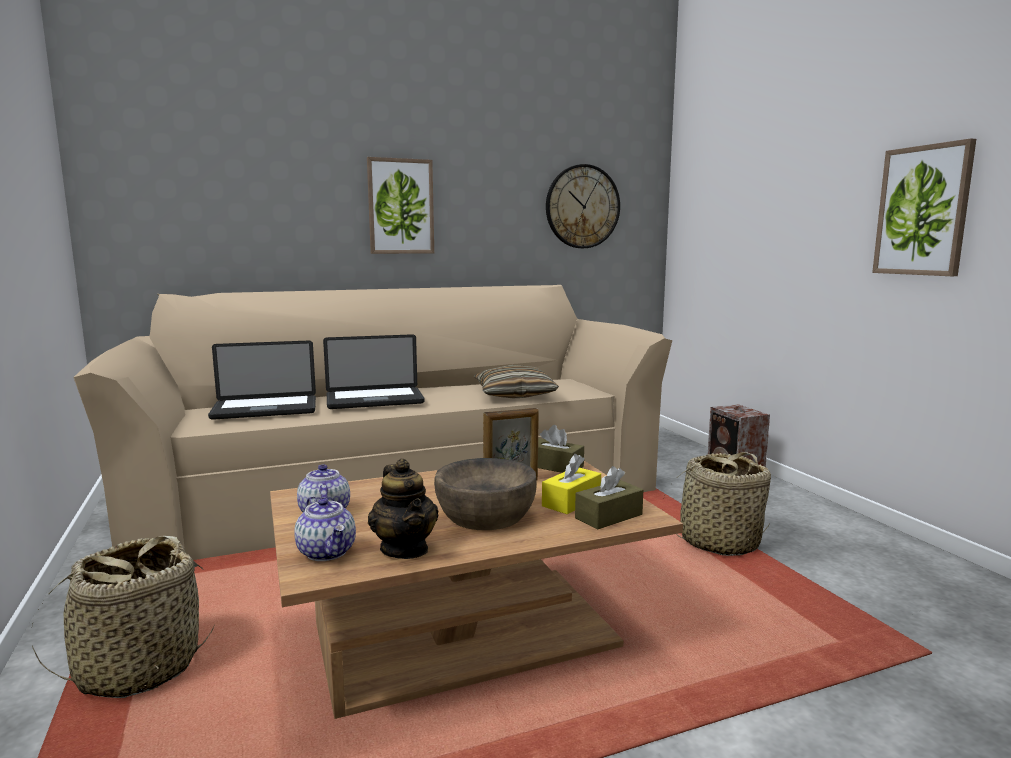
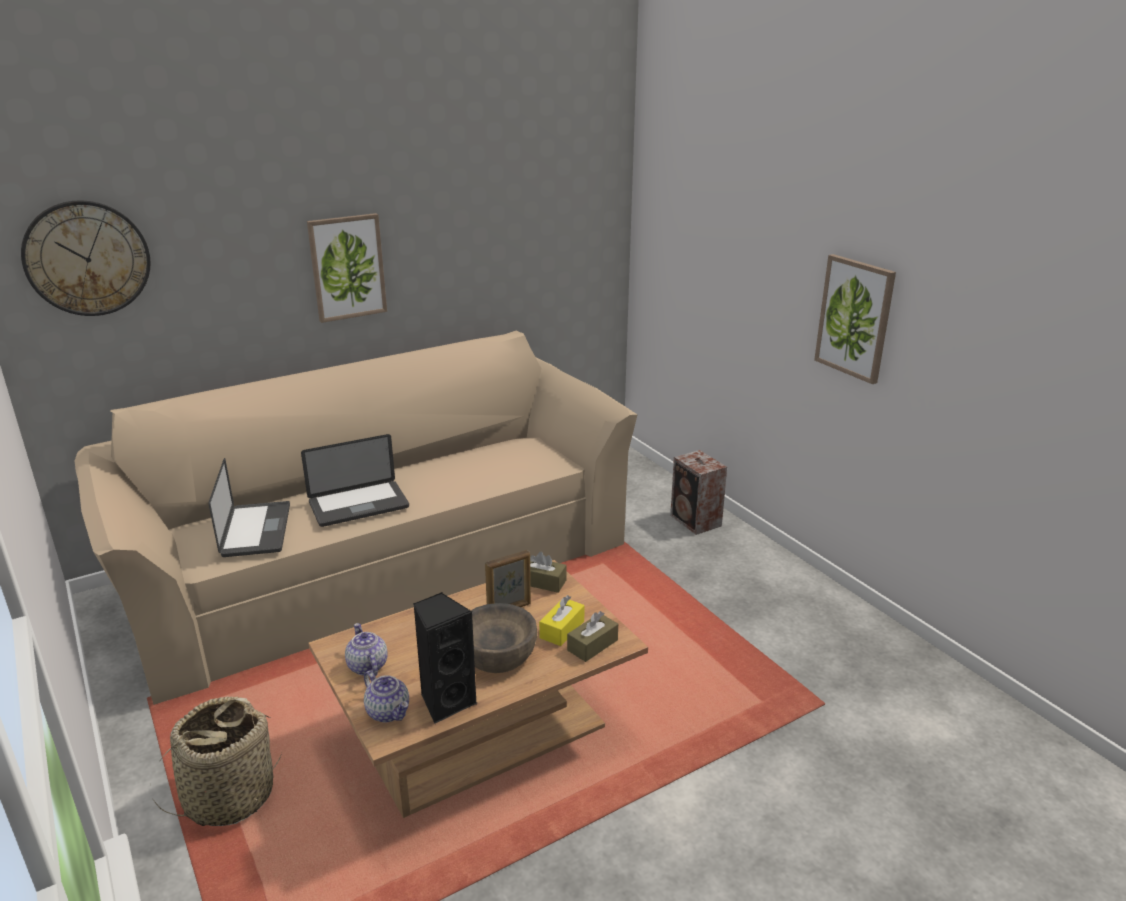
camera: 10 degrees left, 15 degrees up
(265, 409) = (256, 530): laptop -> laptop turned 75 degrees counterclockwise
(405, 549) = (446, 701): teapot -> black speaker
(514, 394) = (490, 477): pillow -> none
(582, 207) = (540, 236): wall clock -> wall clock (87, 258)
(718, 542) = (678, 606): basket -> none

